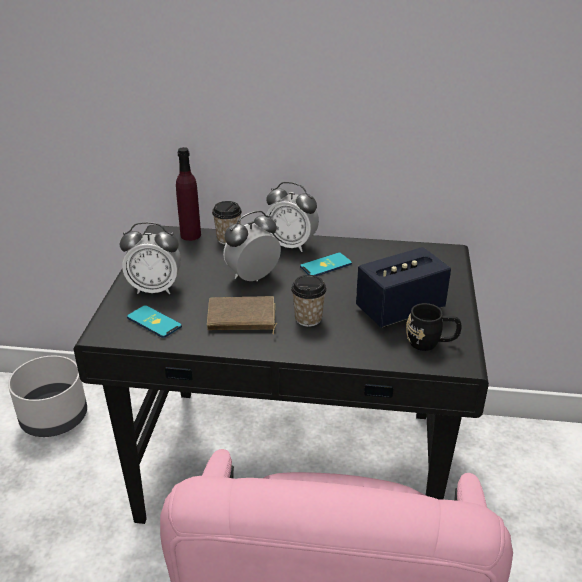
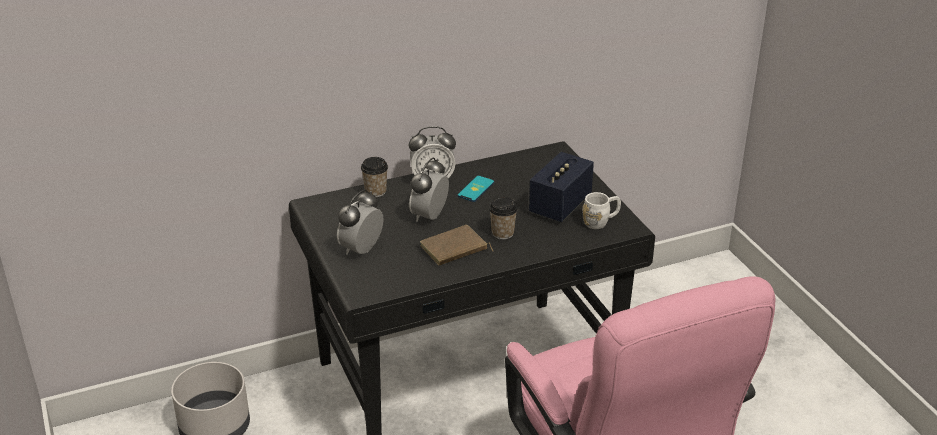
camera: 30 degrees left, 0 degrees up
(154, 322) = (390, 274): phone -> none
(155, 289) = (361, 250): alarm clock -> alarm clock turned 150 degrees clockwise
(190, 235) = (339, 198): purple bottle -> none
(431, 343) = (601, 222): black mug -> white mug

